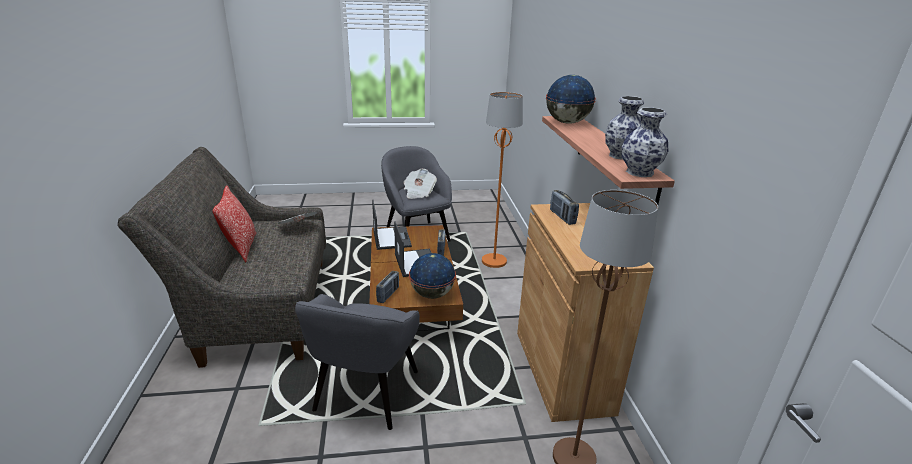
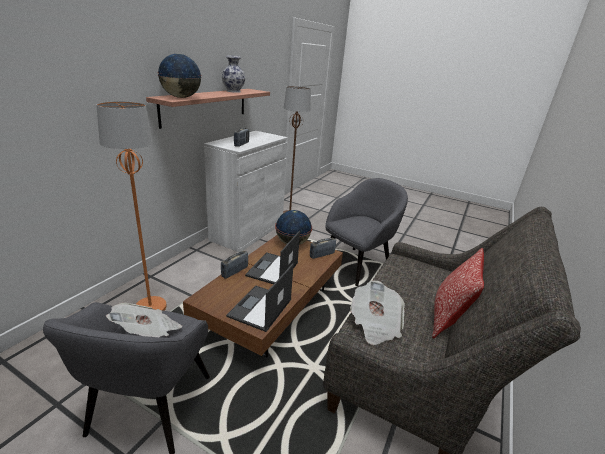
camera: 145 degrees left, 0 degrees up
(562, 370) = (247, 231): brown cabinet -> white cabinet
(640, 173) = (252, 90): vase -> none

